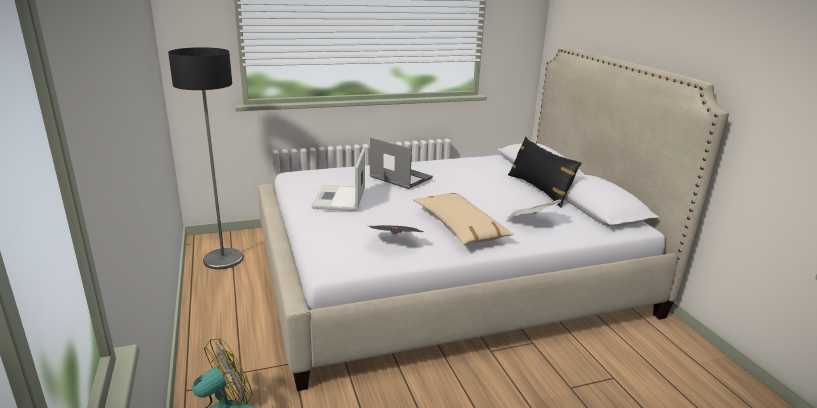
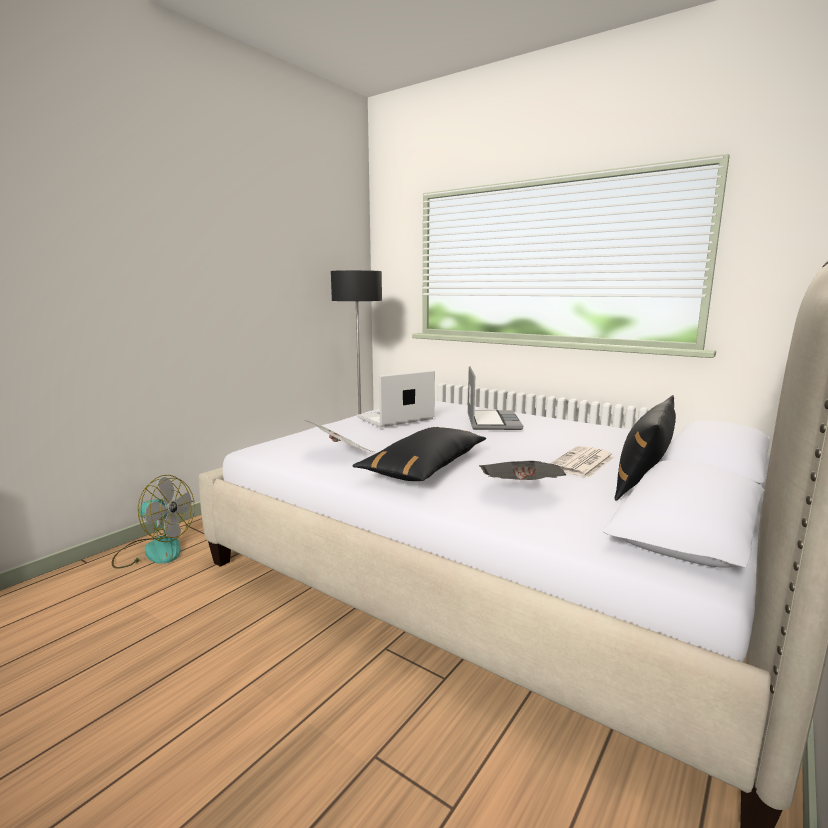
camera: 55 degrees right, 10 degrees down
(459, 227) = (425, 467): beige pillow -> black pillow
(504, 191) = (582, 463): none -> newspaper

